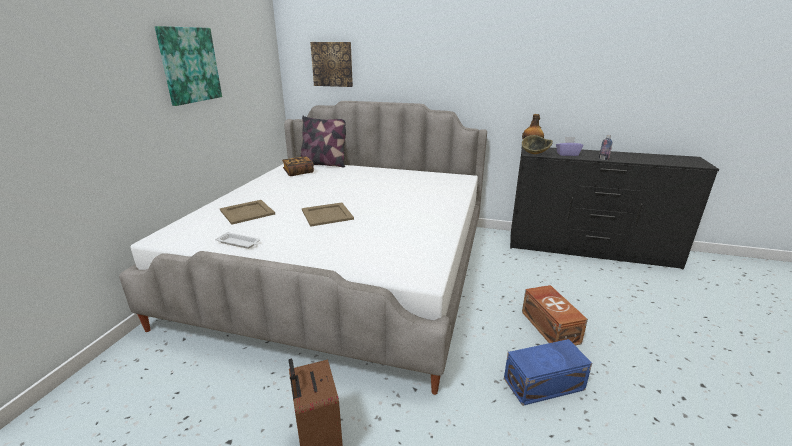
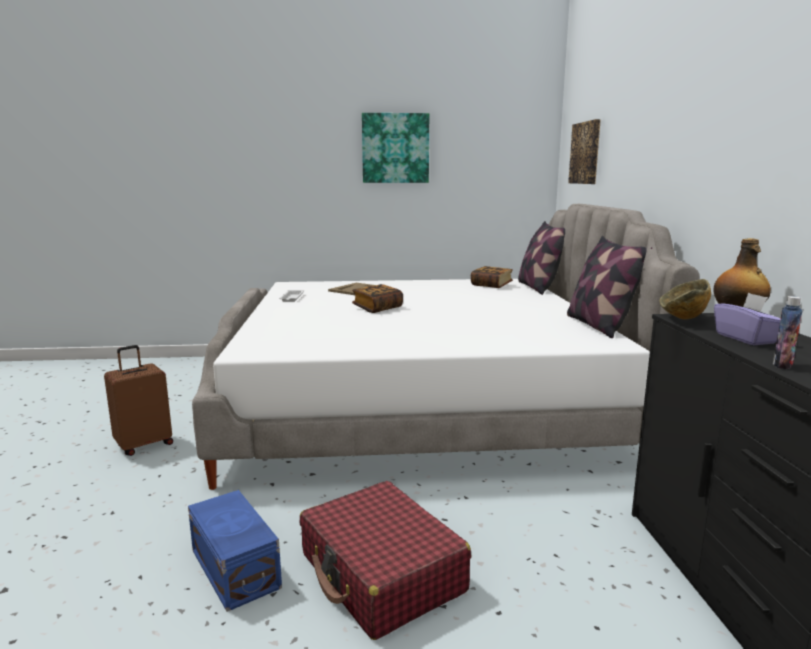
camera: 70 degrees right, 10 degrees down
(327, 215) = (377, 308): beige tray -> book
(428, 173) = (599, 326): none -> pillow
(550, 326) = (382, 573): brown storage box -> red suitcase

